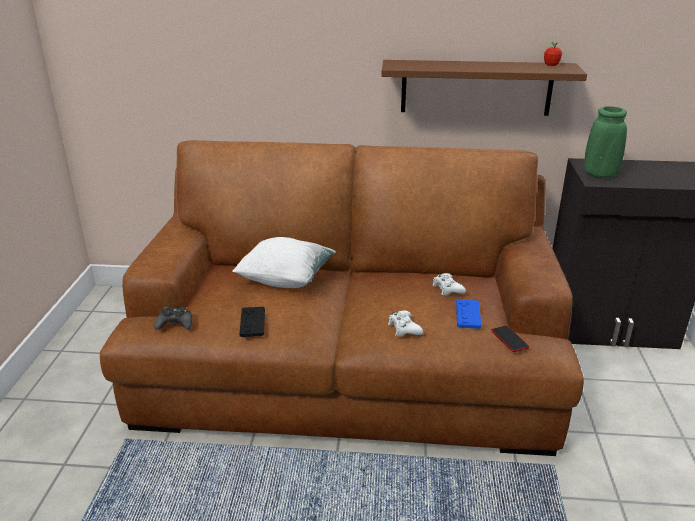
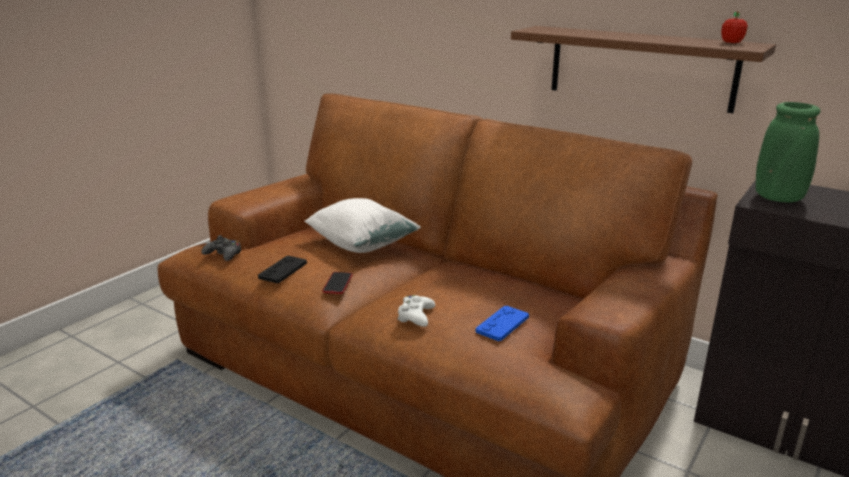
camera: 30 degrees right, 5 degrees down
(447, 289) = (512, 294): white game controller -> none
(509, 339) = (522, 363): phone -> phone (337, 283)

